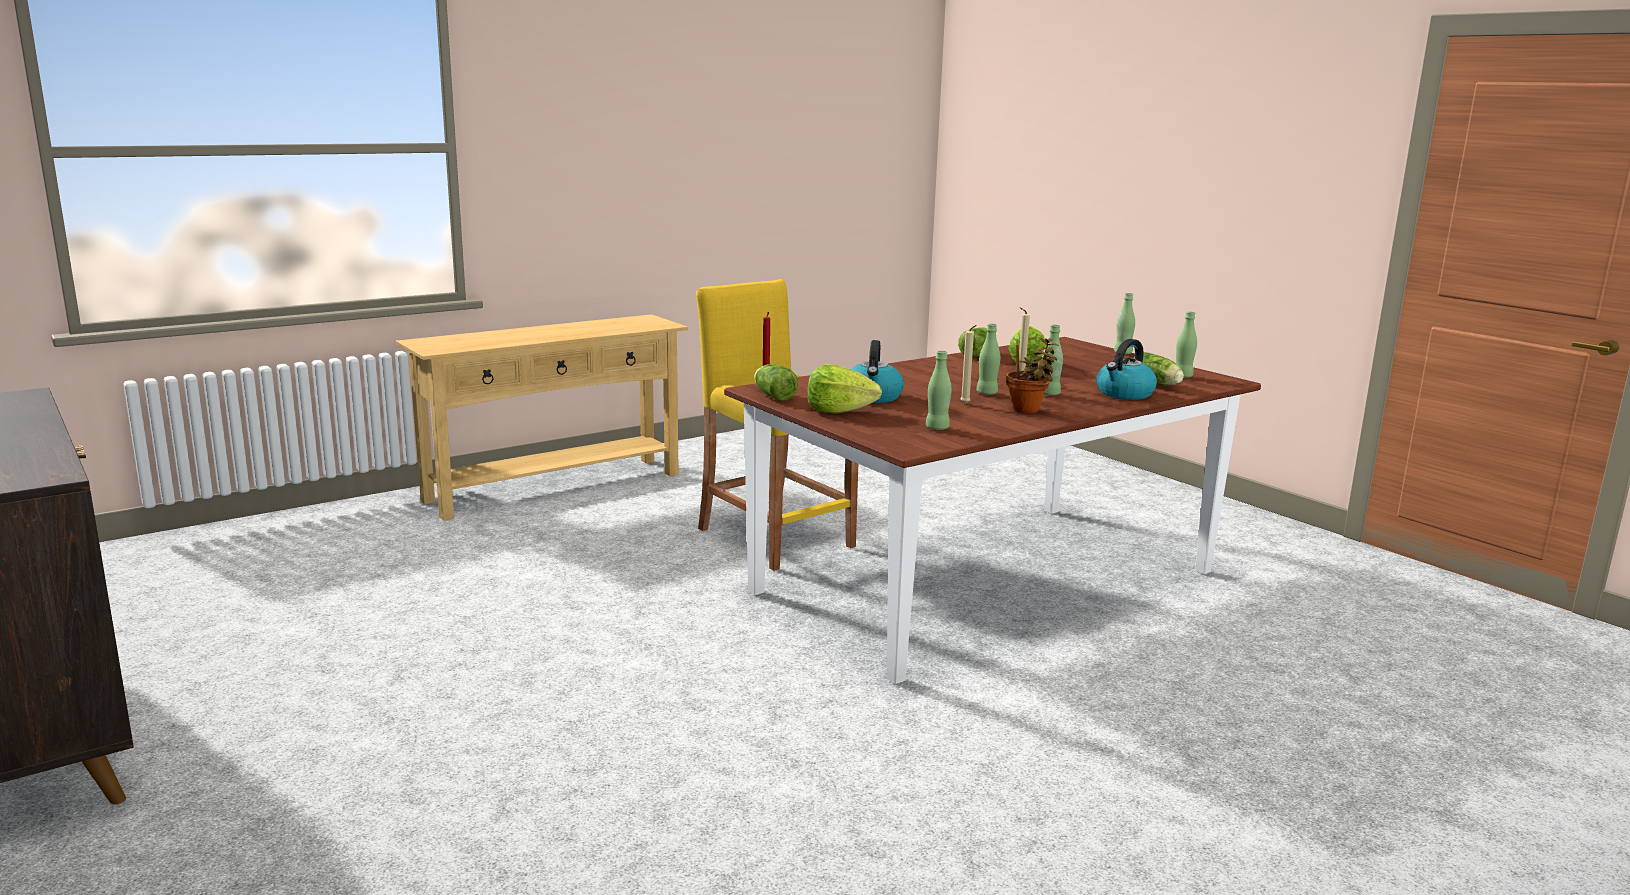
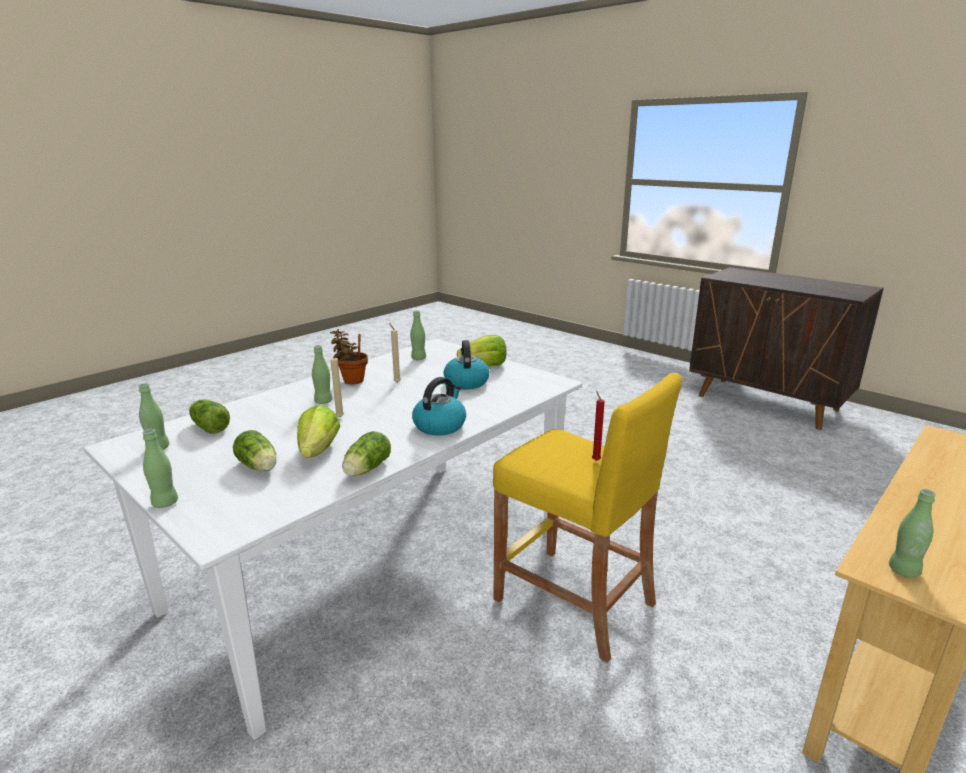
camera: 170 degrees right, 5 degrees up
(773, 396) = (538, 376): lettuce -> lettuce (259, 467)
(986, 581) = (374, 565): brown dining table -> white dining table
(987, 393) = (377, 396): green bottle -> green bottle (903, 570)
(1124, 394) = (256, 409): kettle -> kettle (440, 425)

